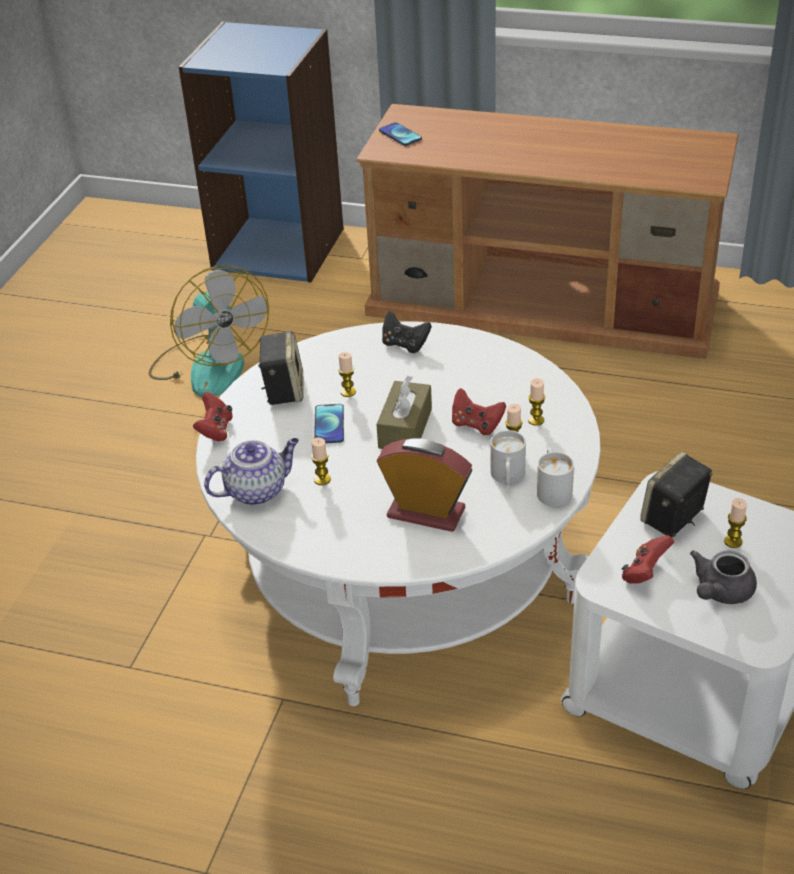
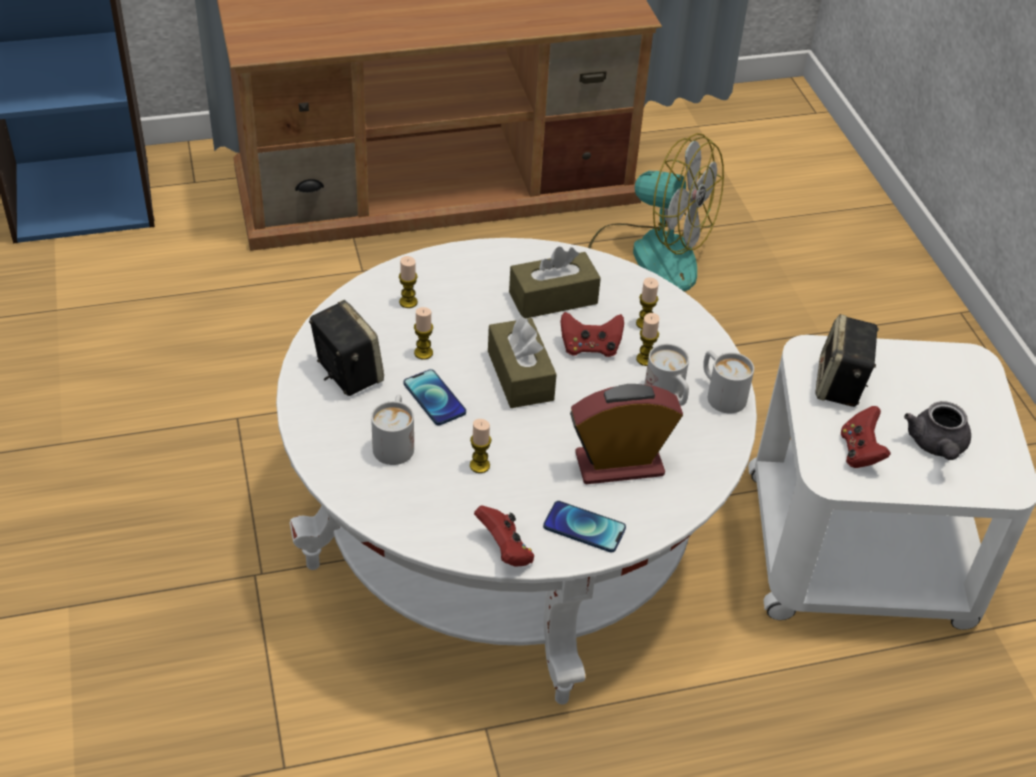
camera: 35 degrees left, 5 degrees up
(209, 365) = (103, 365): fan -> fan (648, 255)
(216, 430) = (308, 448): red game controller -> red game controller (505, 551)
(257, 490) = (418, 504): teapot -> none
(276, 445) = (395, 442): none -> white mug
(400, 135) = (260, 25): phone -> phone (584, 528)
(405, 344) = (440, 278): black game controller -> none
(478, 382) = (553, 298): none -> brown tissue box
(733, 541) = (908, 391): candle -> candle (408, 302)

